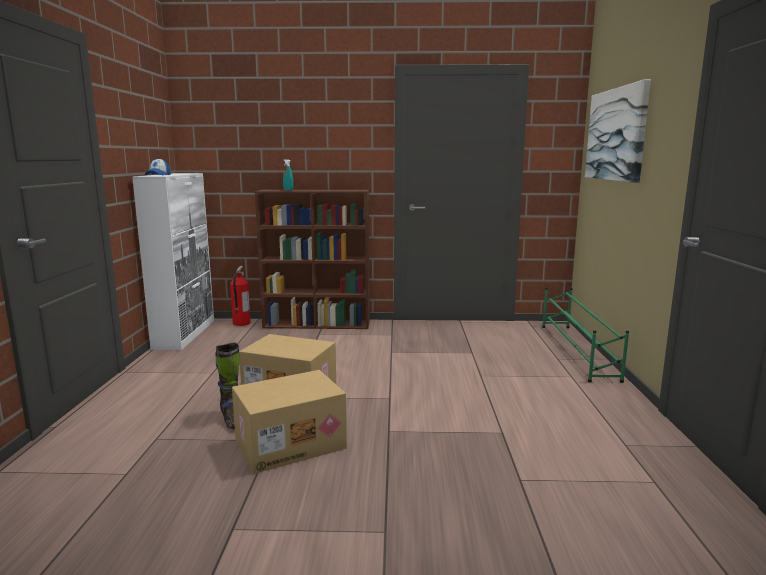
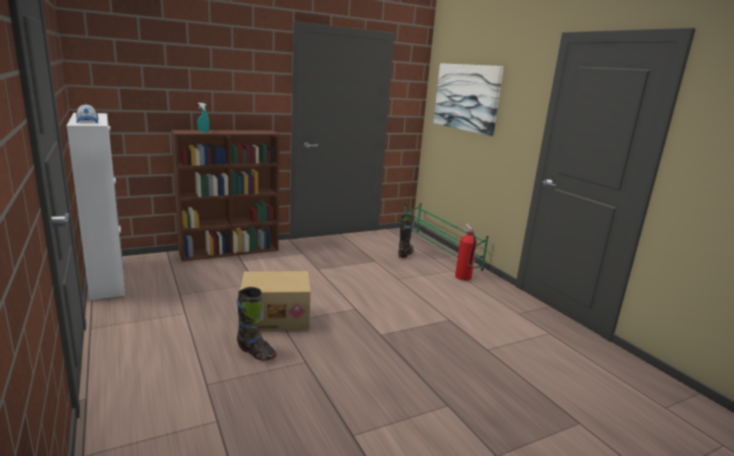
camera: 30 degrees left, 5 degrees up
(241, 323) = (155, 259): fire extinguisher -> fire extinguisher (463, 277)
(290, 443) = (323, 361): cardboard box -> none
(522, 350) = (405, 254): none -> black boot

